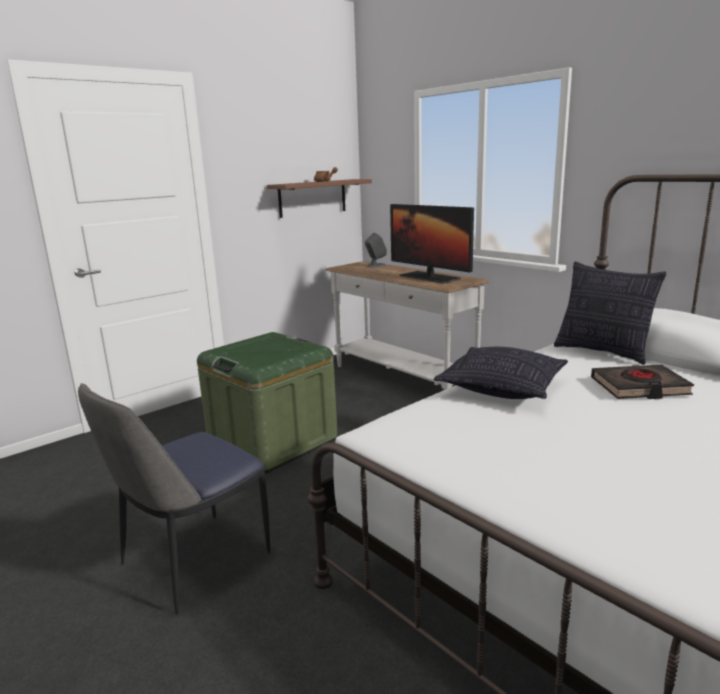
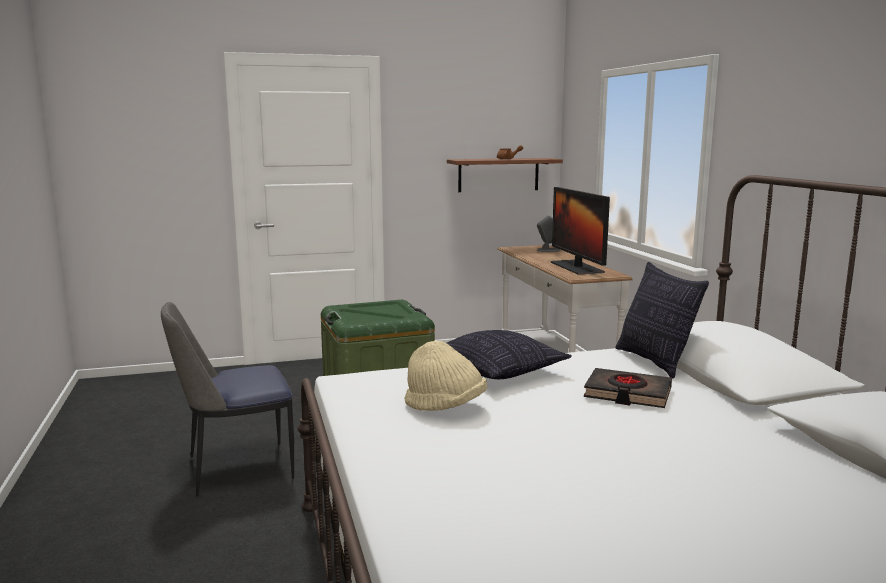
camera: 25 degrees right, 5 degrees down
(526, 441) = (445, 407): none -> beige hat

